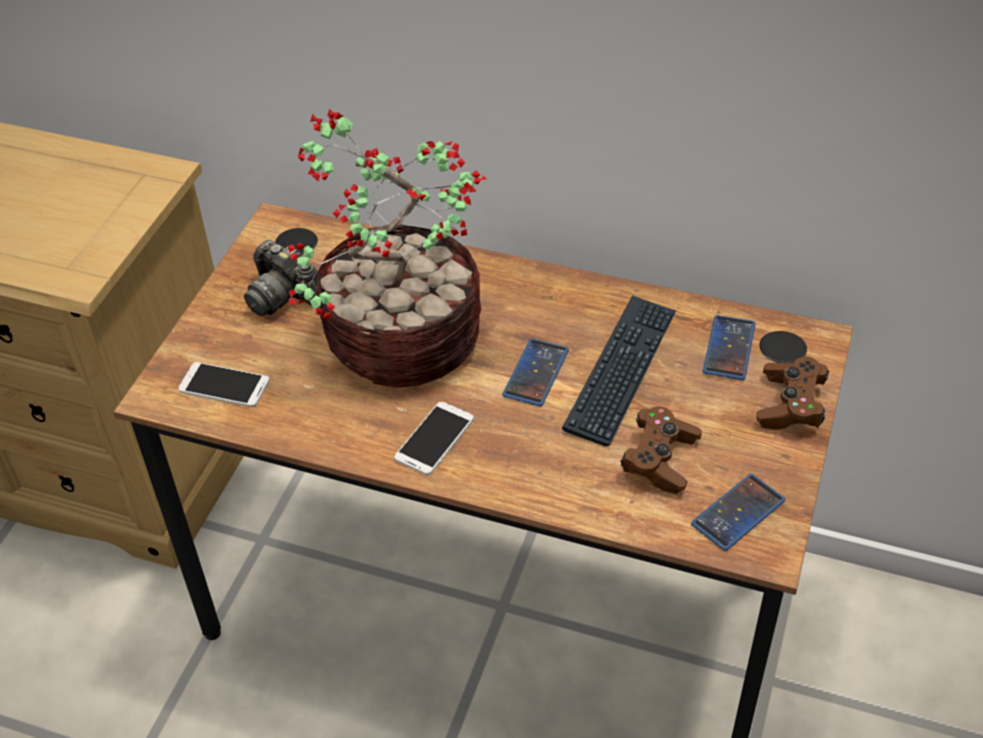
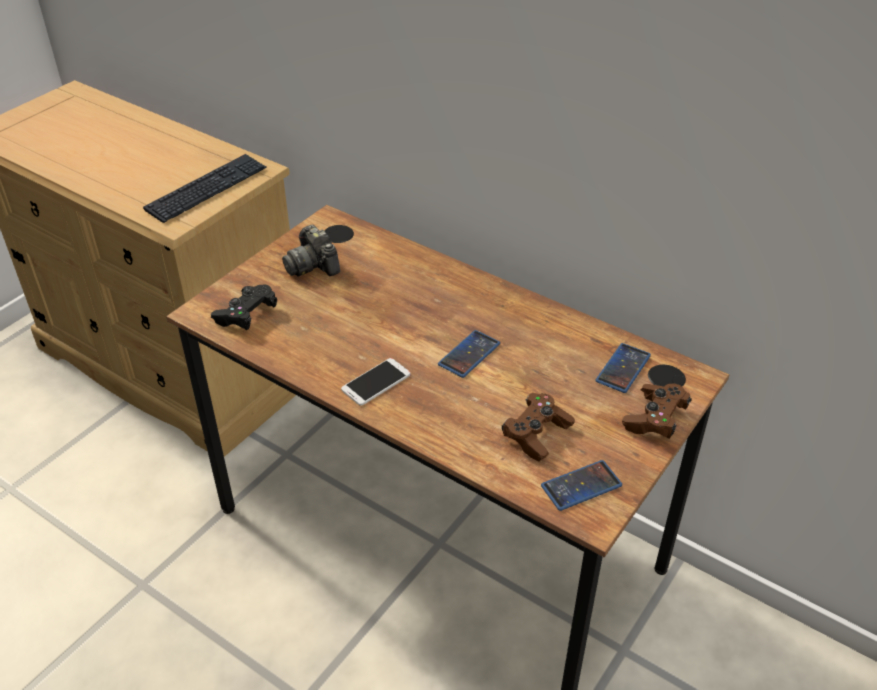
camera: 15 degrees right, 5 degrees down
(224, 385) = (246, 315): phone -> black game controller
(398, 340) = (379, 311): potted plant -> none
(621, 370) = (533, 366): keyboard -> keyboard (207, 190)

